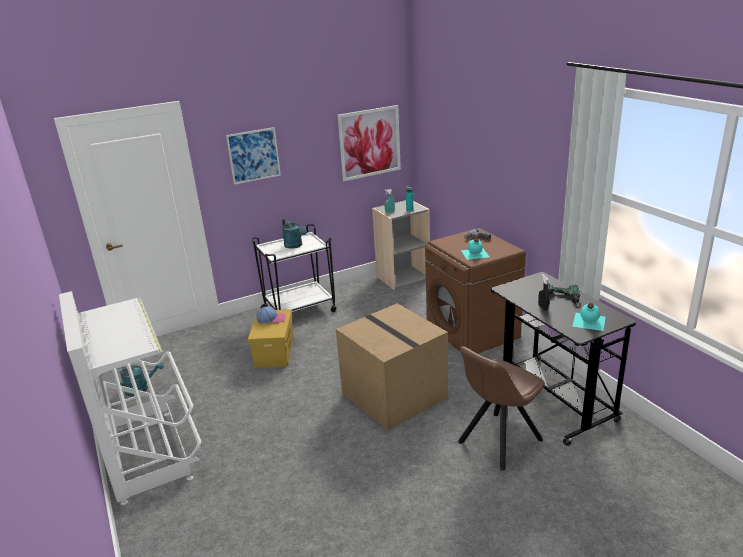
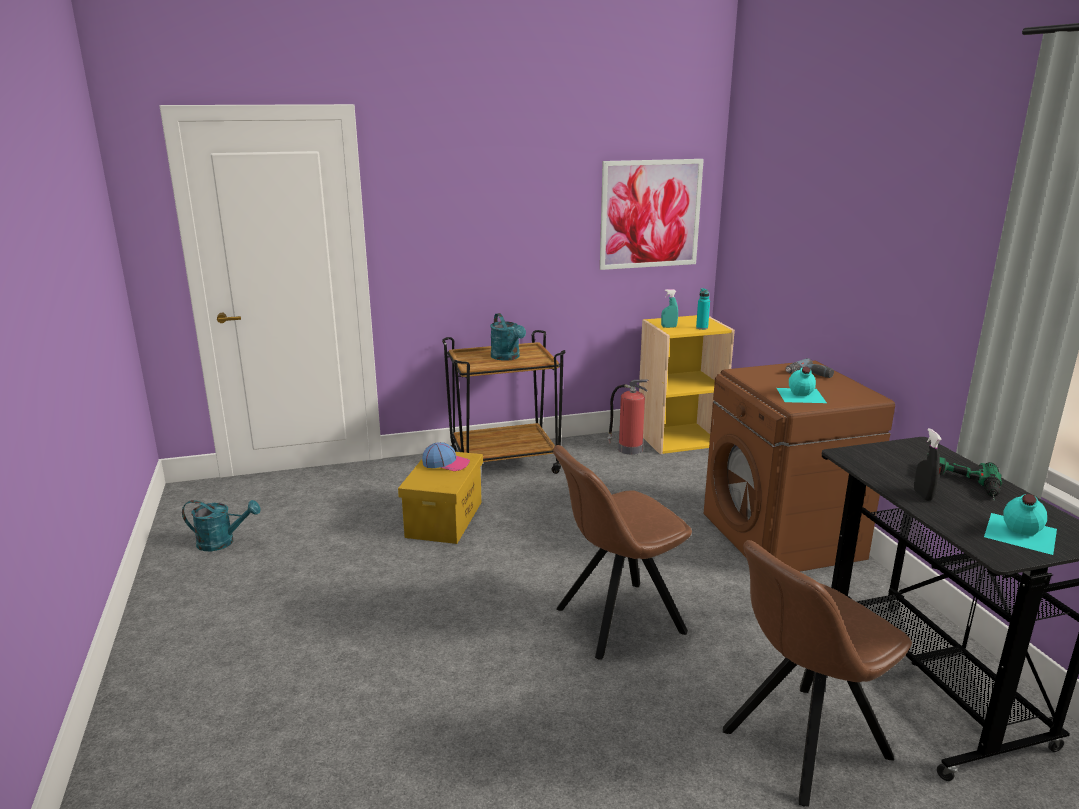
camera: 10 degrees right, 5 degrees down
(152, 452) = (193, 646): white shoe rack -> none
(254, 155) = (462, 208): picture -> none
(300, 310) = (504, 463): white cart -> brown cart
(374, 289) = (629, 449): none -> fire extinguisher
(392, 395) = (618, 620): cardboard box -> brown chair
(403, 277) = (680, 438): grey bookcase -> yellow bookcase

